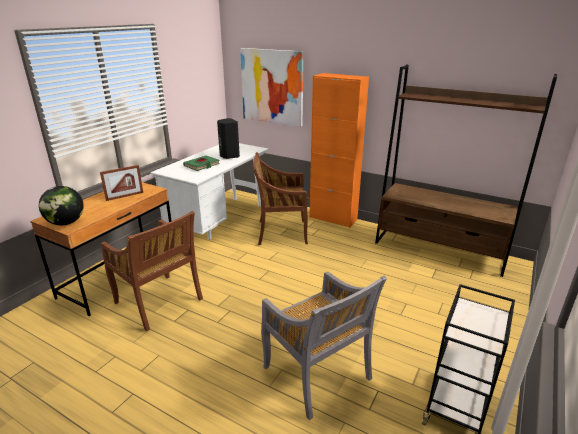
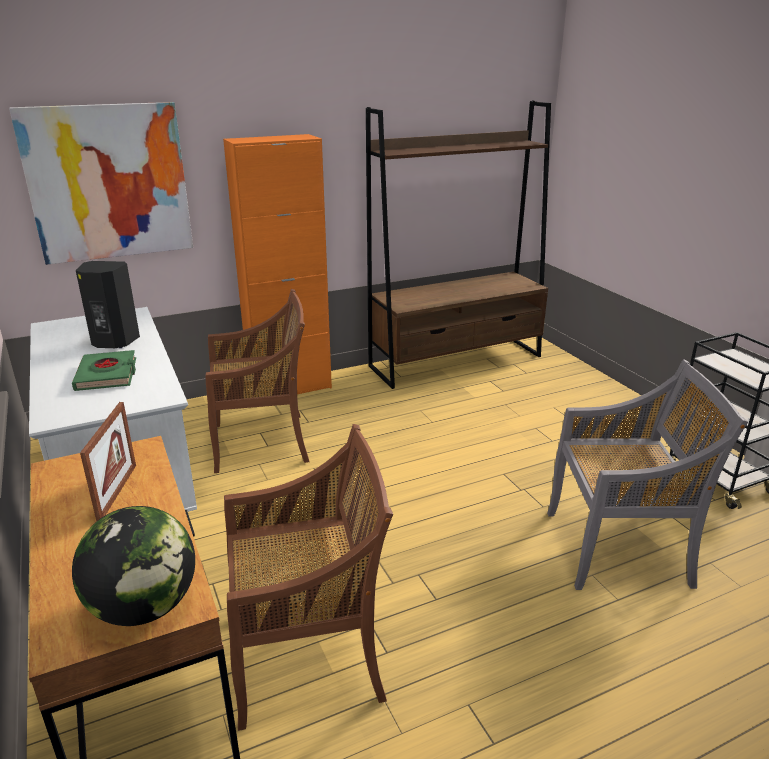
camera: 55 degrees left, 0 degrees up
(281, 232) = (262, 442): brown chair -> brown chair turned 135 degrees counterclockwise

